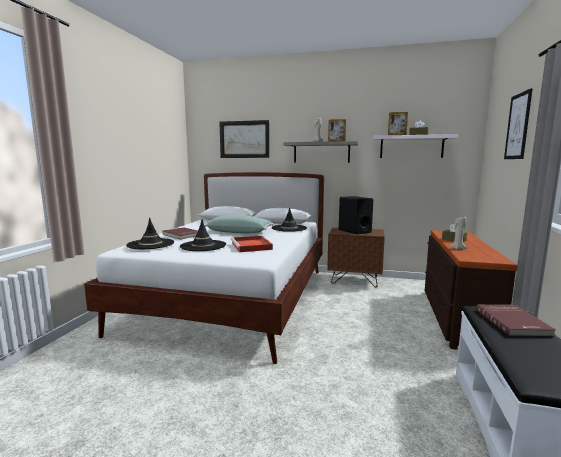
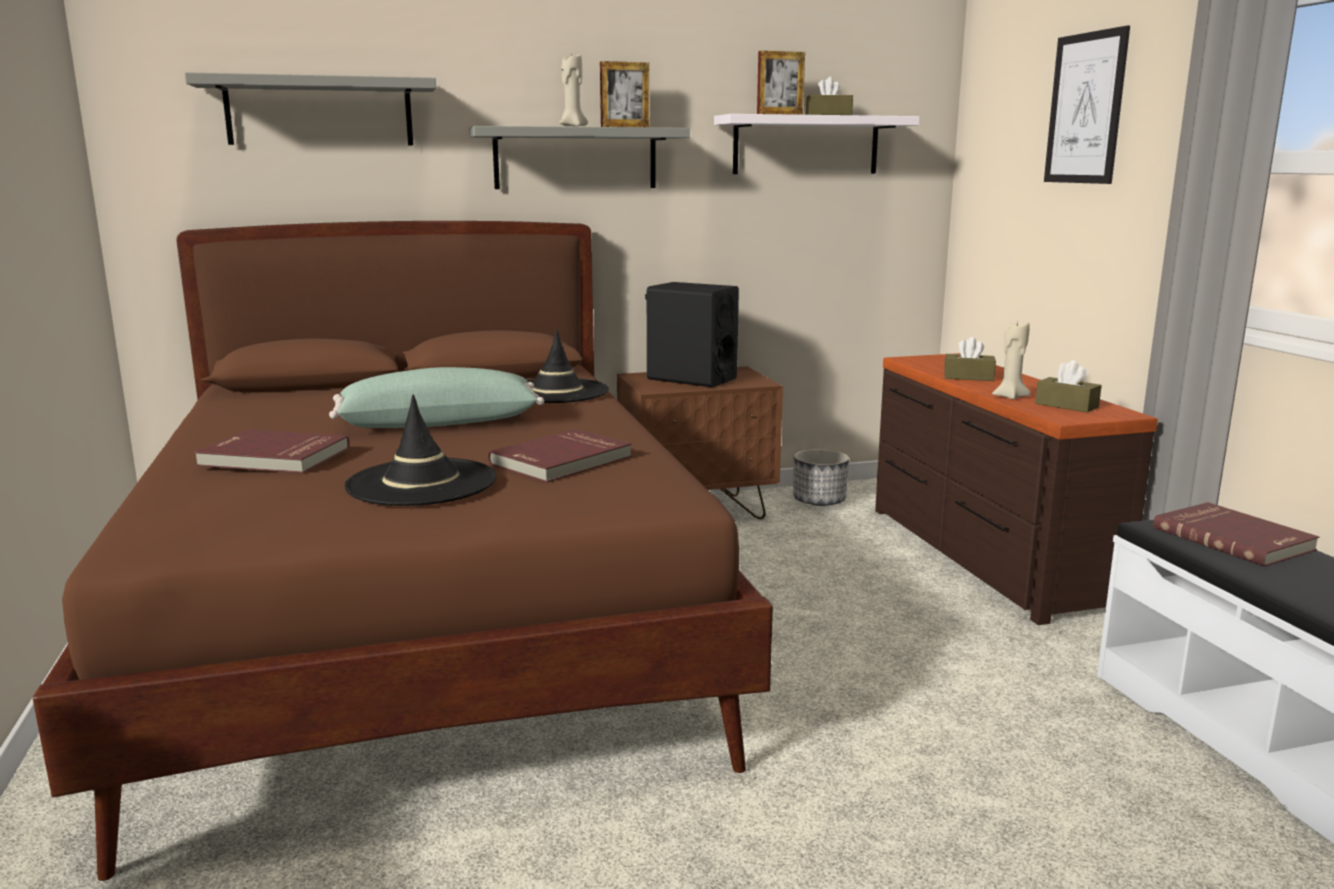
camera: 30 degrees left, 5 degrees up
(150, 244) = (233, 506): black hat -> none
(233, 298) = (429, 629): white bed -> brown bed
(244, 139) = (320, 112): picture -> grey shelf
(251, 246) = (563, 461): red tray -> red book
(406, 285) = (819, 500): none -> planter
(478, 254) = (1066, 405): none -> brown tissue box

